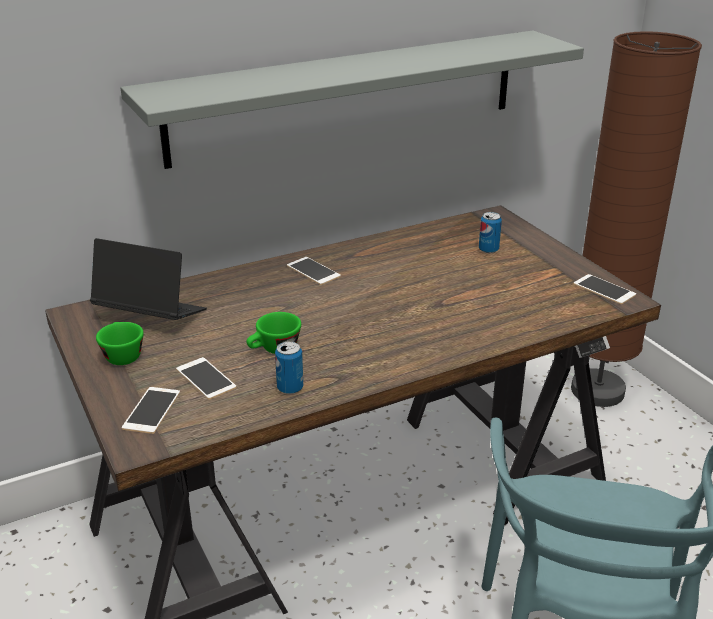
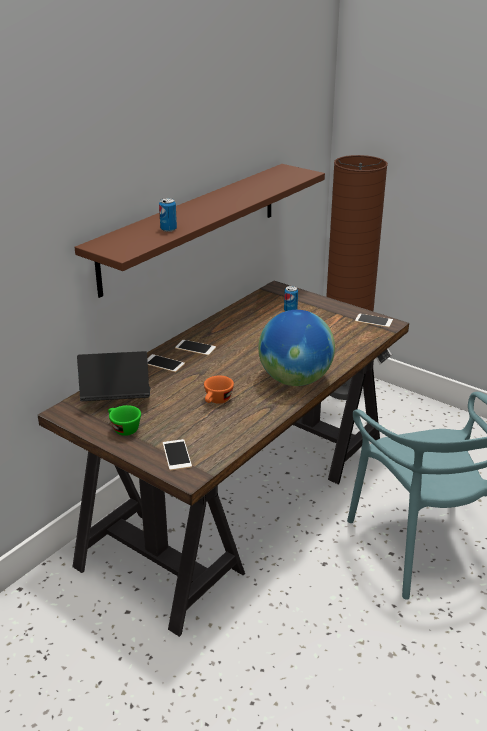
camera: 25 degrees left, 0 degrees up
(206, 378) = (191, 428): phone -> phone (163, 363)
(274, 350) = (217, 401): green cup -> orange cup
(290, 388) = (247, 420): can -> can (168, 229)
(348, 96) = (192, 226): grey shelf -> brown shelf
(408, 347) = (294, 380): none -> globe

